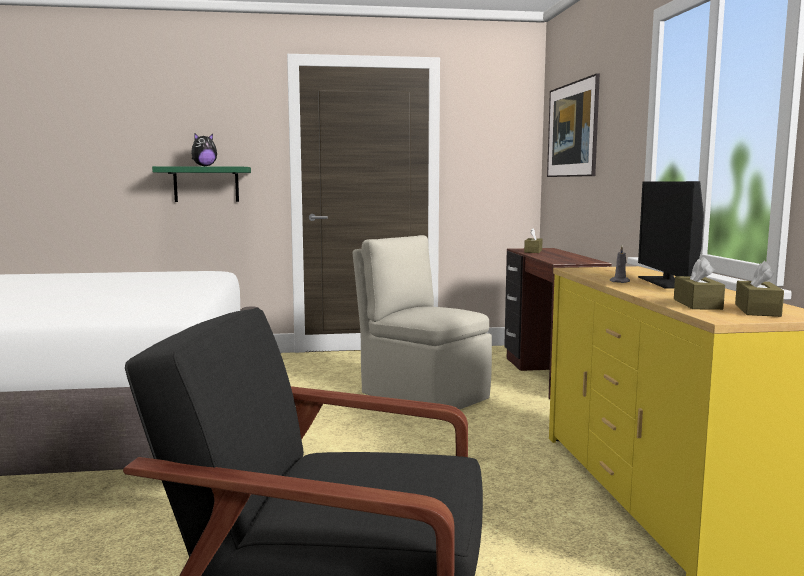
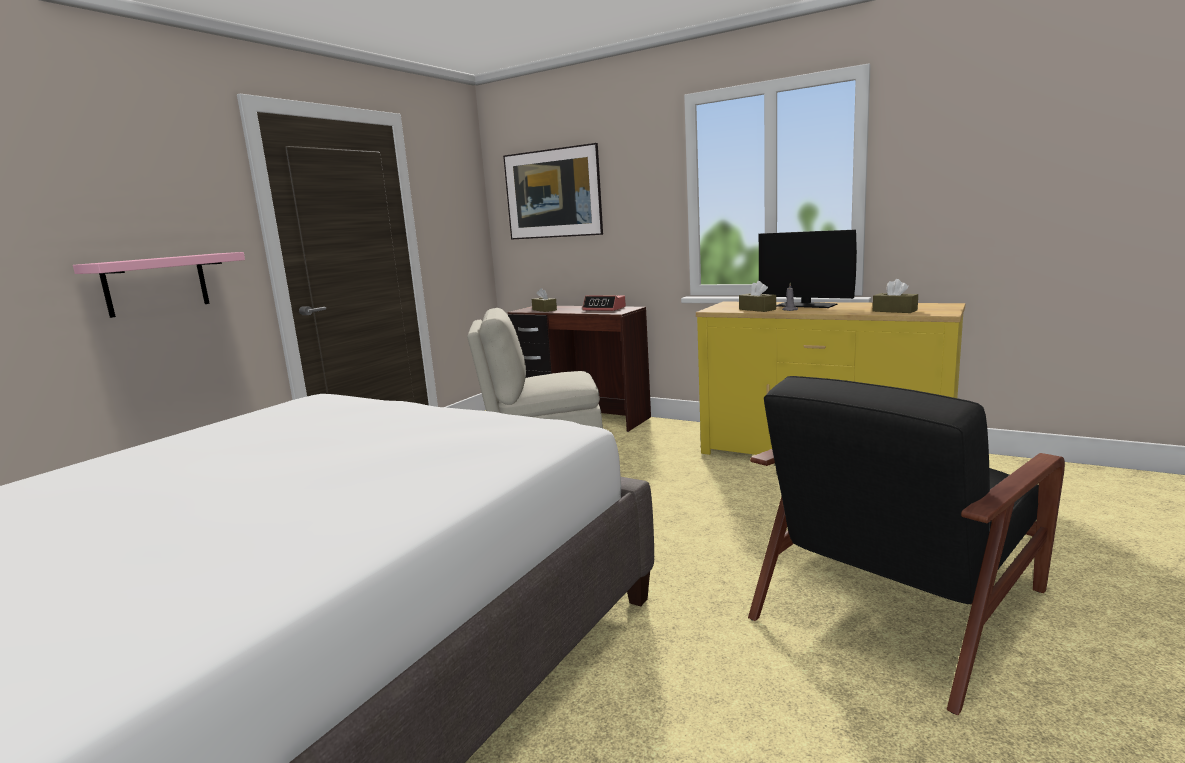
camera: 50 degrees left, 5 degrees up
(204, 166) = (169, 257): plush toy -> none
(206, 184) = (156, 284): green shelf -> pink shelf
(571, 258) = (604, 309): none -> alarm clock
(757, 310) = (925, 307): brown tissue box -> brown tissue box (757, 309)

